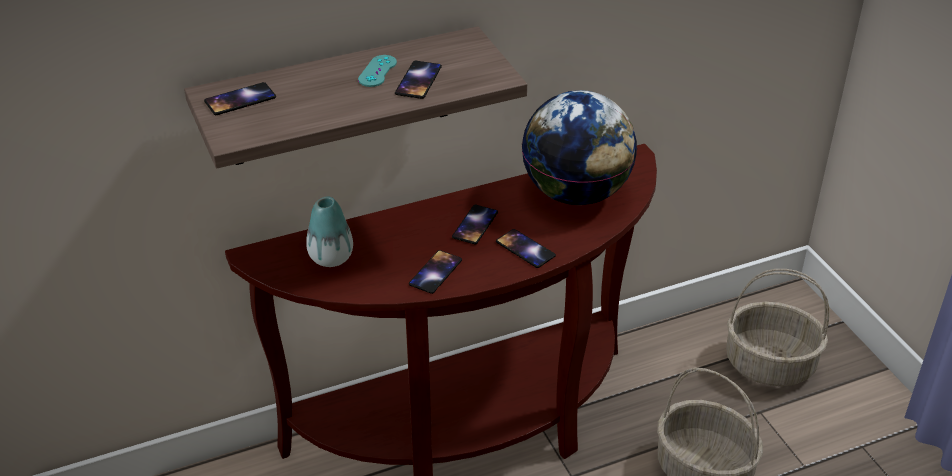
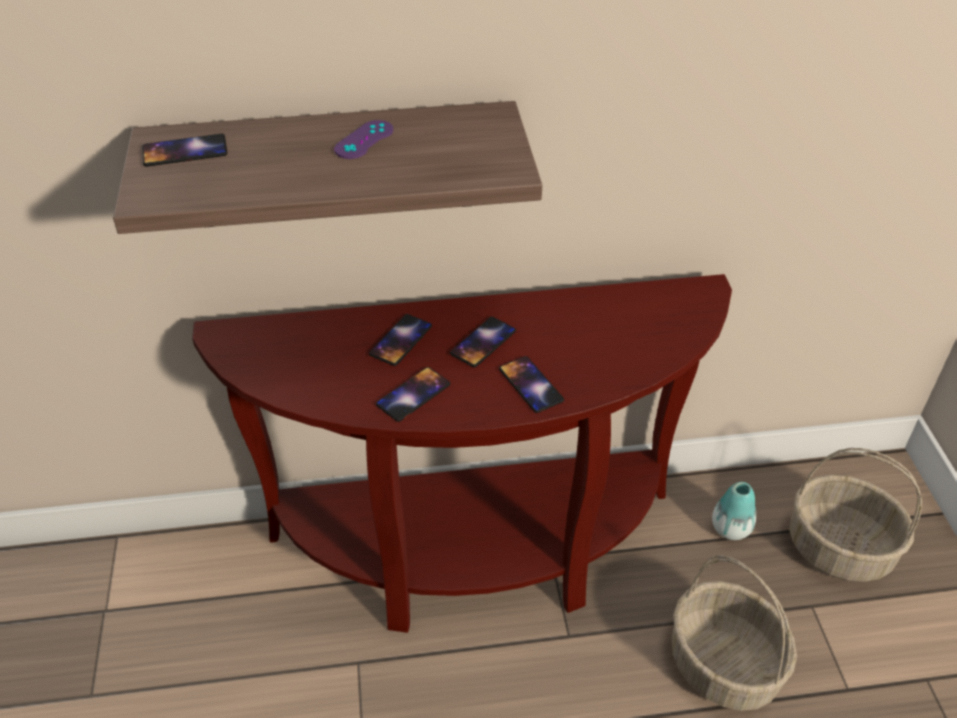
camera: 15 degrees right, 5 degrees up
(331, 258) = (303, 353): vase -> vase (730, 528)
(377, 71) = (364, 140): turquoise game controller -> purple game controller
(418, 80) = (407, 159): phone -> phone (401, 340)
(576, 194) = (618, 324): globe -> none

